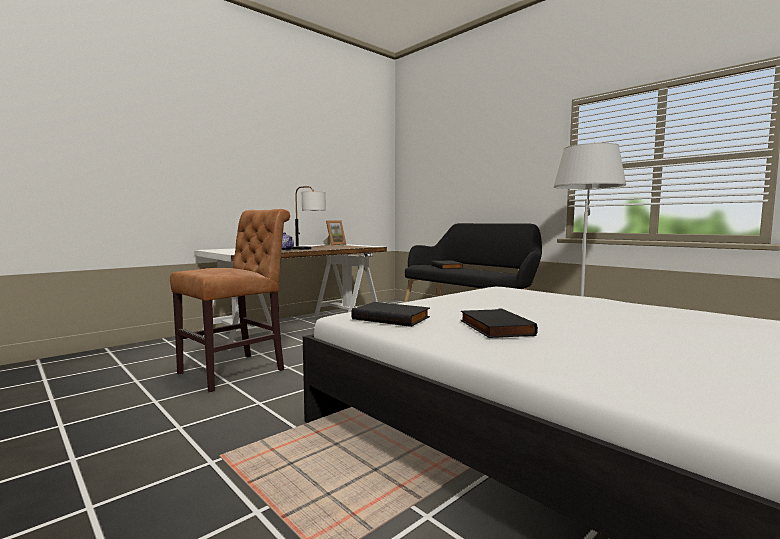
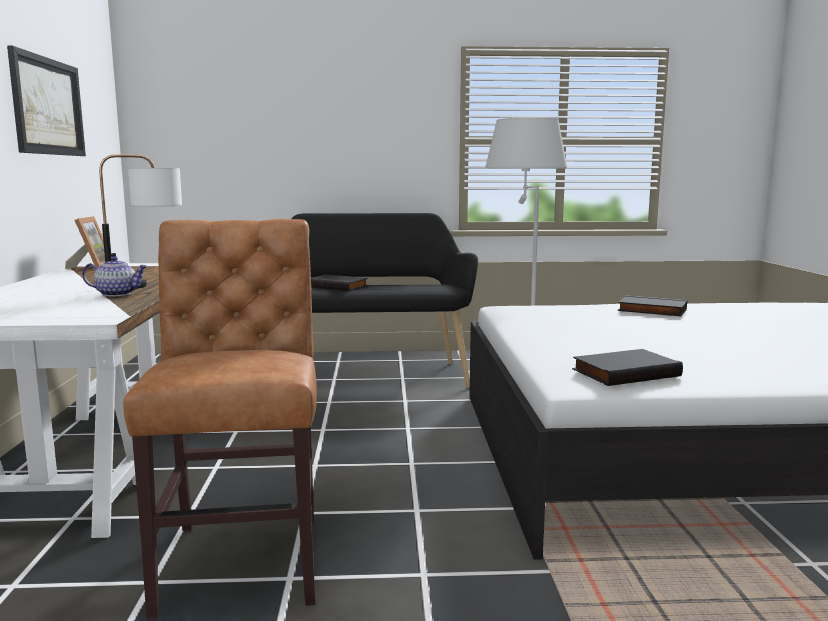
camera: 50 degrees left, 5 degrees up
(330, 169) = (47, 106): none -> picture
(494, 328) = (717, 356): black book -> black book (651, 310)

